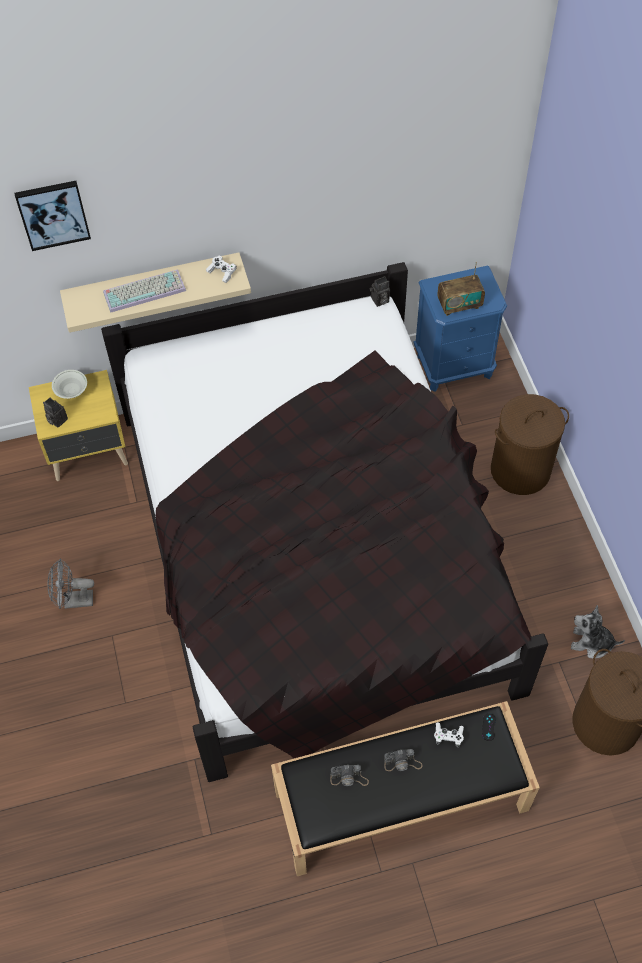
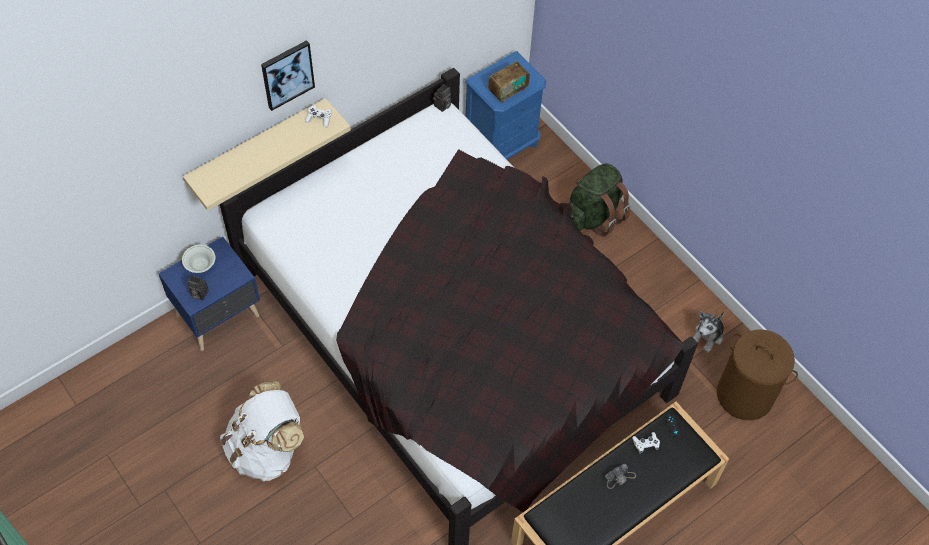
camera: 25 degrees left, 0 degrees up
(53, 214) = (177, 109): picture -> picture (287, 74)
(73, 601) = (267, 449): grey fan -> white backpack
(89, 453) = (219, 316): yellow nightstand -> blue nightstand
(145, 290) = (259, 154): keyboard -> none
(349, 778) = (583, 505): camera -> none
(520, 470) = (593, 215): brown laundry basket -> green backpack
(591, 643) = (707, 336): plush toy -> plush toy turned 45 degrees counterclockwise

